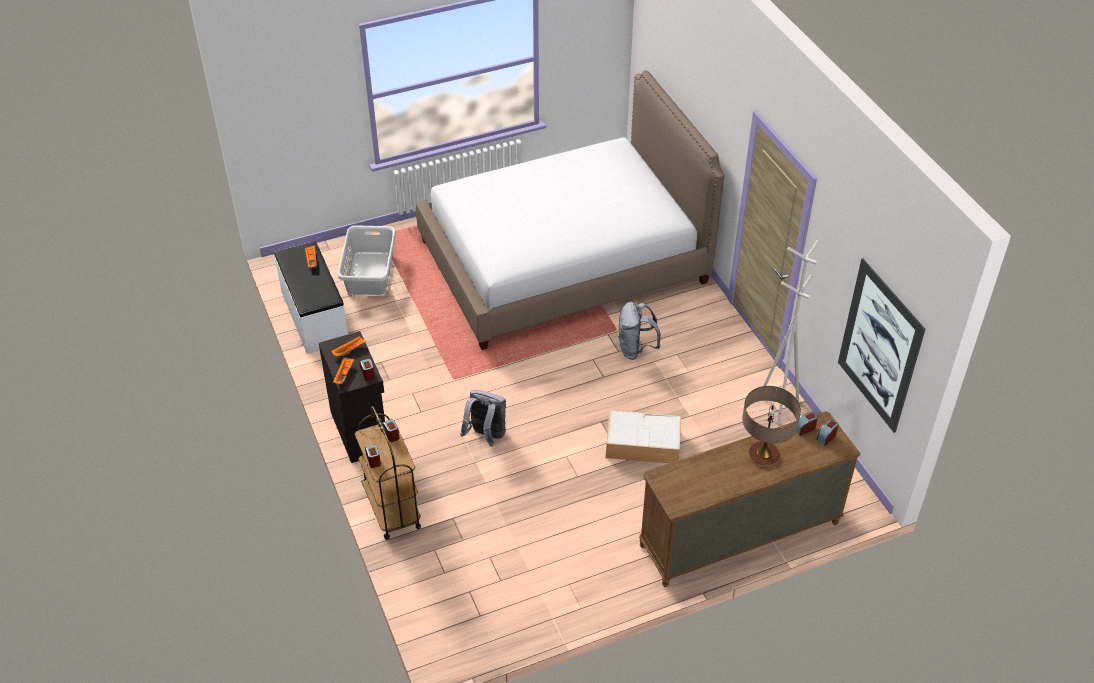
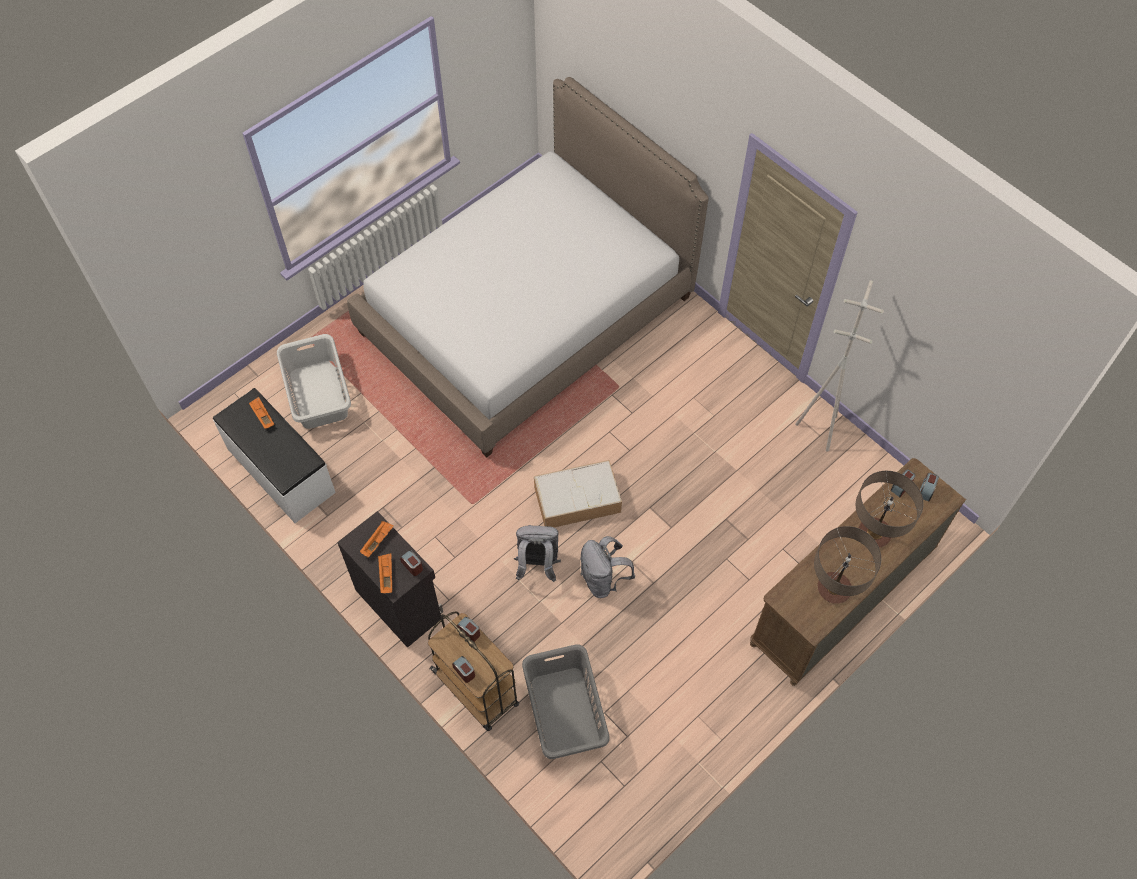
camera: 20 degrees left, 15 degrees up
(456, 547) = (564, 712): none -> grey laundry basket
(635, 349) = (648, 405): grey backpack -> grey backpack (603, 579)
(644, 443) = (704, 519): storage box -> storage box (578, 499)
(708, 484) = (833, 589): none -> table lamp
(879, 346) = (961, 381): picture -> none

